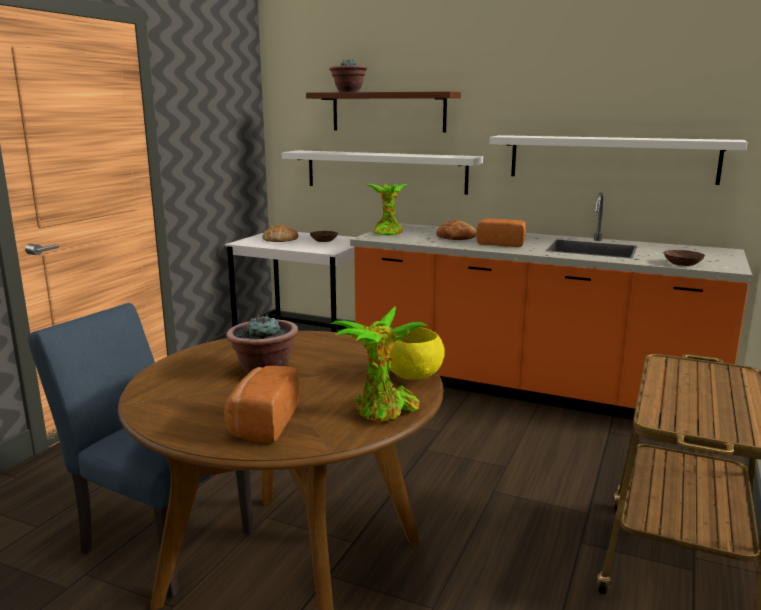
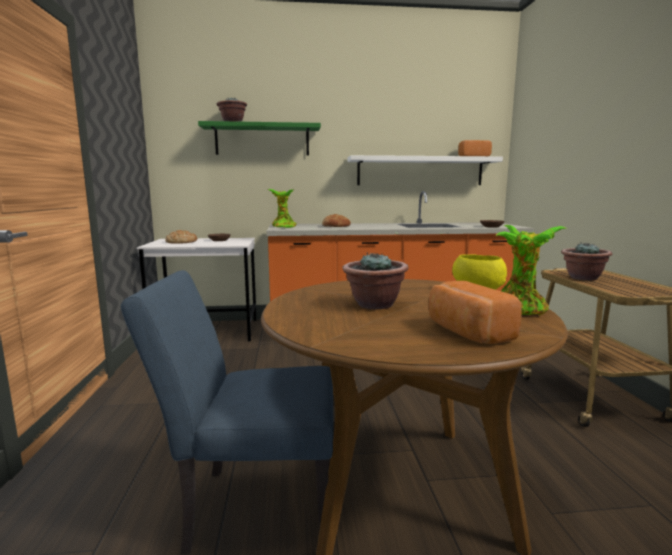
camera: 30 degrees left, 5 degrees down
(385, 171) = (261, 185): white shelf -> none
(388, 112) = (262, 140): brown shelf -> green shelf
(501, 244) = (373, 226): bread -> bread (473, 157)
(672, 380) = (583, 278): none -> potted plant

